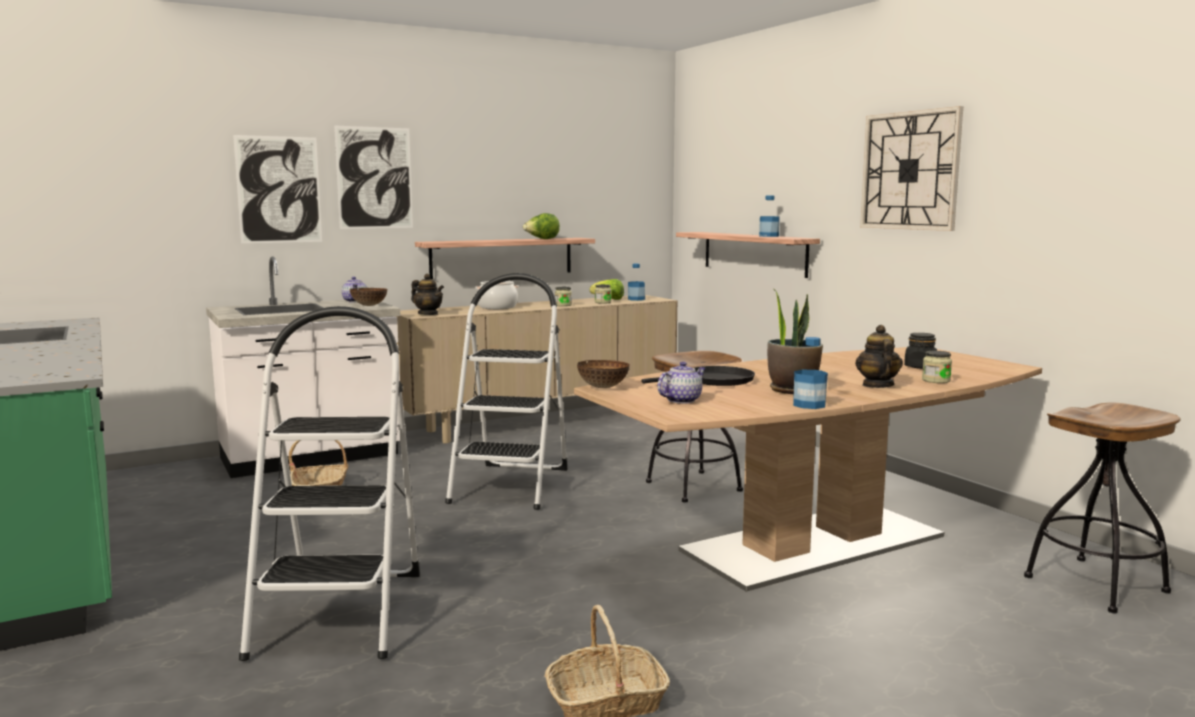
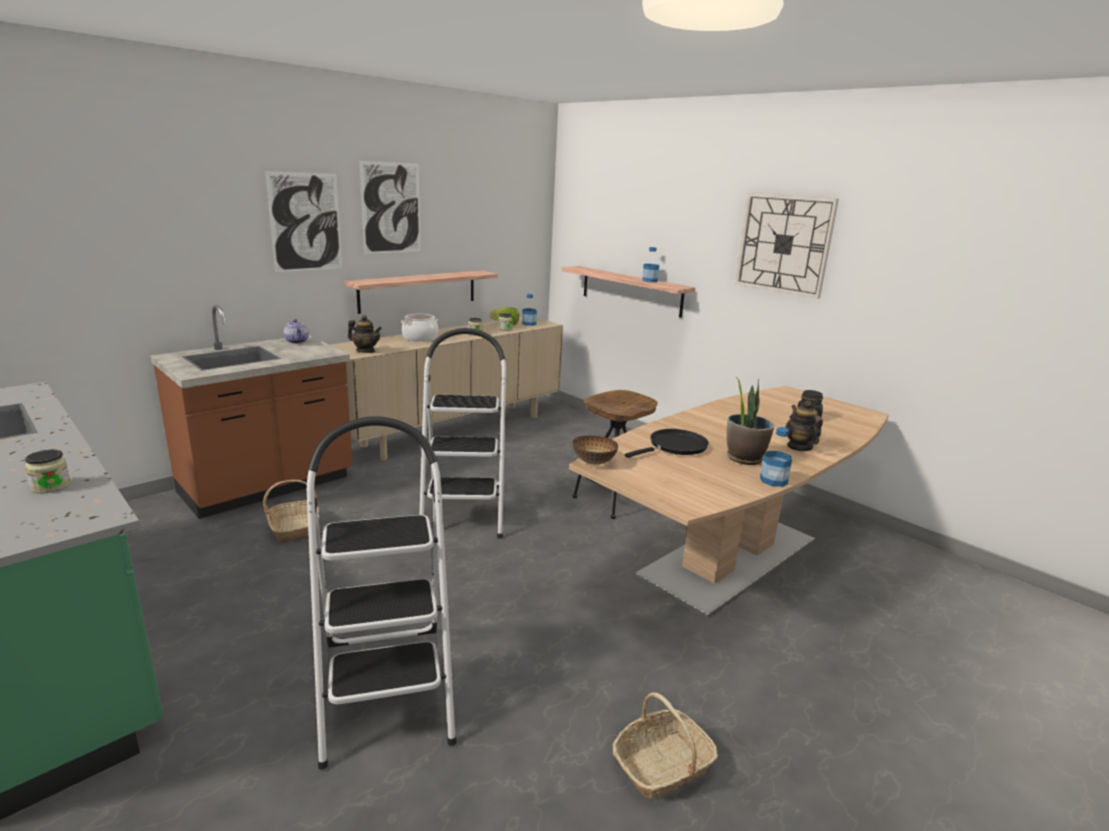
camera: 15 degrees left, 10 degrees up
(279, 190) = (214, 236): picture -> picture (391, 208)
(311, 458) = (268, 486): white counter -> brown counter
(370, 305) = (317, 350): bowl -> none
(542, 239) = (454, 275): lettuce -> none
(681, 400) = (671, 480): teapot -> none
(936, 380) = (834, 437): jar -> jar (51, 486)
(1095, 584) = (932, 581): brown stool -> none

